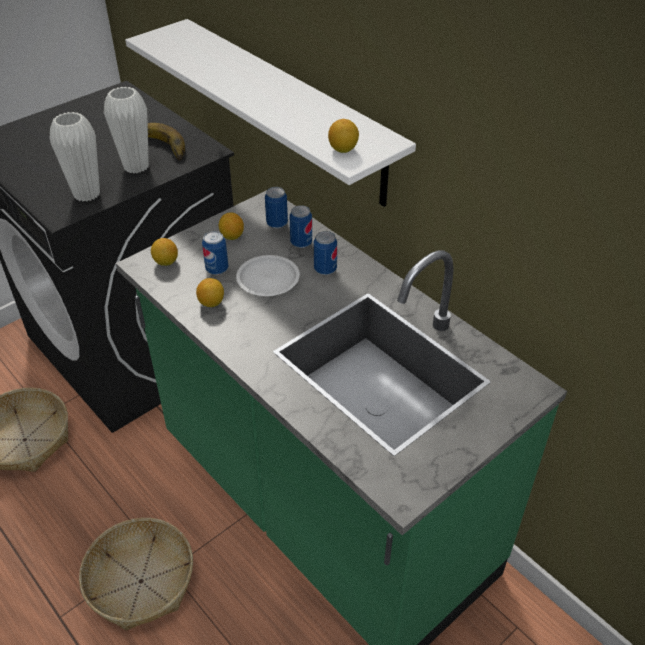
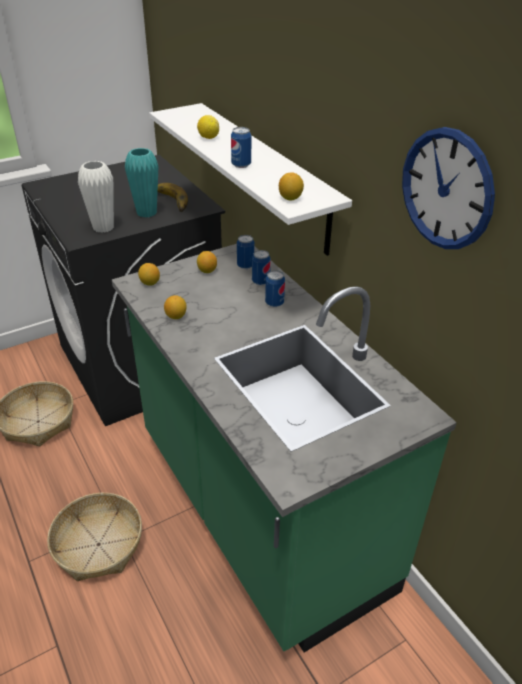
camera: 10 degrees right, 5 degrees down
(136, 166) = (146, 213): white vase -> turquoise vase
(214, 71) = (208, 137): none -> lemon
(217, 269) = (188, 293): can -> can (241, 165)
(268, 279) = (226, 305): white plate -> none
(543, 135) = (446, 189): none -> wall clock

